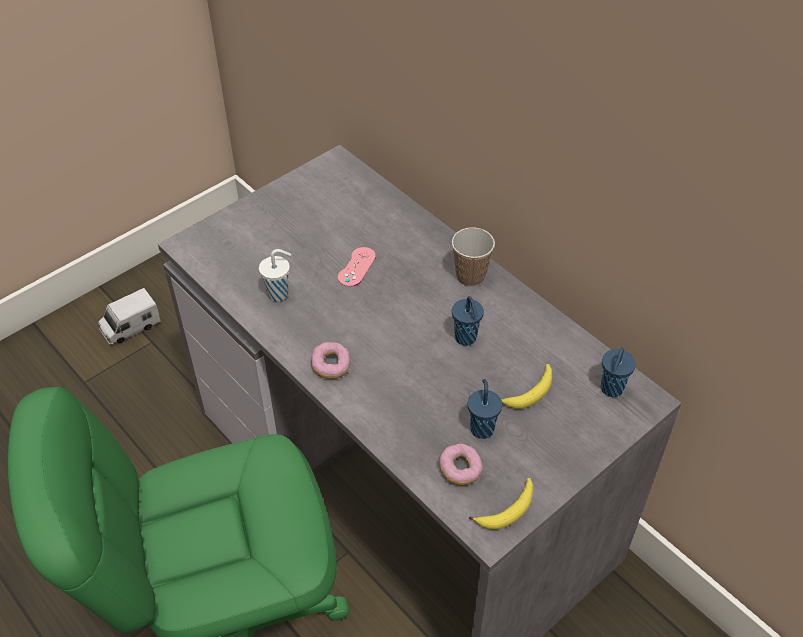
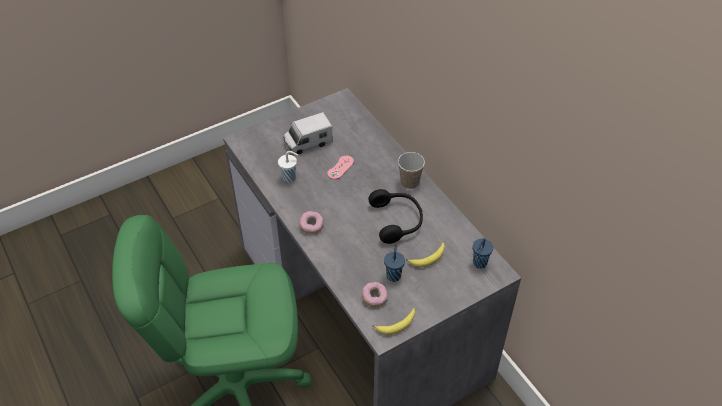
camera: 10 degrees right, 0 degrees up
(130, 327) = (207, 186): toy truck -> toy truck (307, 143)
(466, 339) = (397, 220): blue cup -> black headphones

